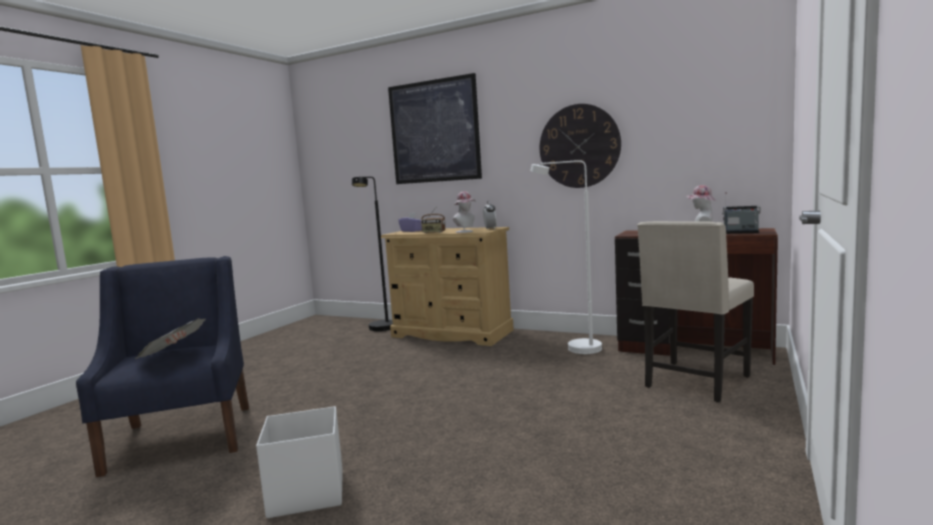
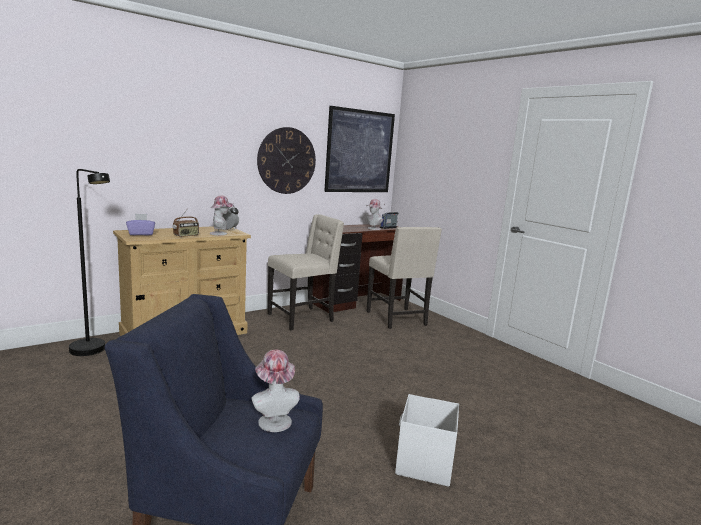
camera: 65 degrees left, 5 degrees up
(173, 356) = (273, 419): newspaper -> hat
(434, 131) = (148, 124): picture -> picture (359, 151)
(574, 348) = (302, 318): white floor lamp -> beige chair

